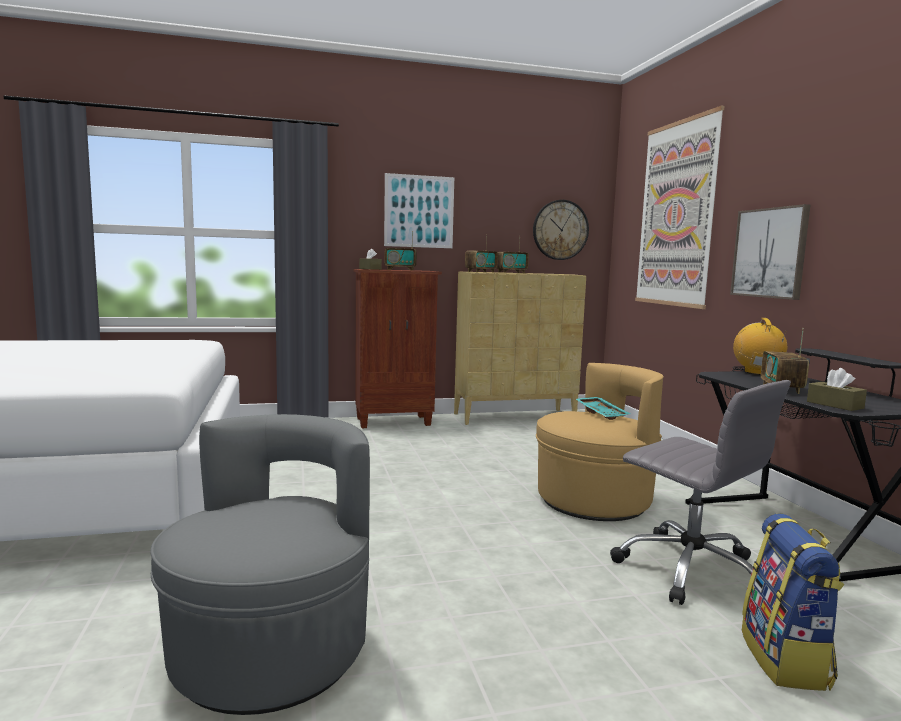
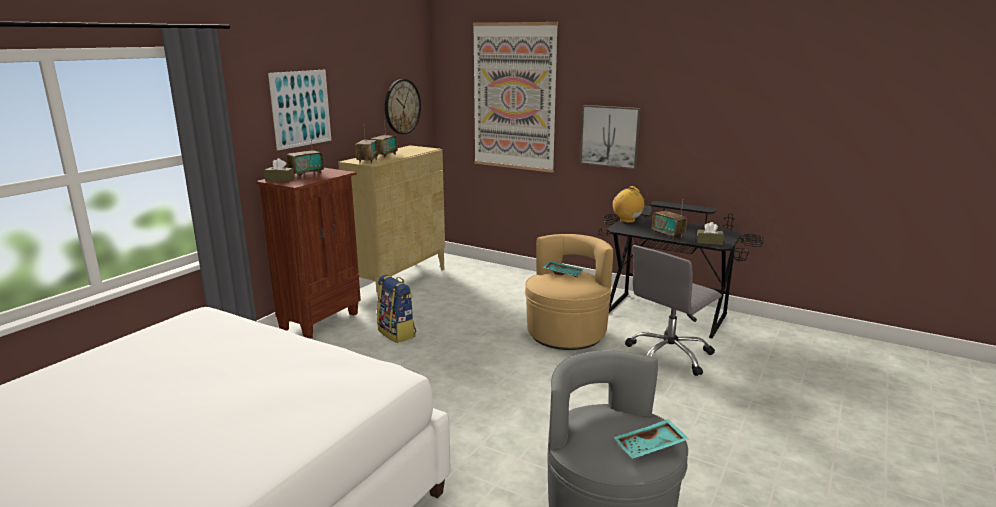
camera: 45 degrees left, 10 degrees up
(243, 543) = (650, 447): none -> turquoise tray
(691, 570) = (669, 355): grey office chair -> grey office chair turned 135 degrees clockwise
(786, 660) = (754, 381): backpack -> backpack (397, 333)

